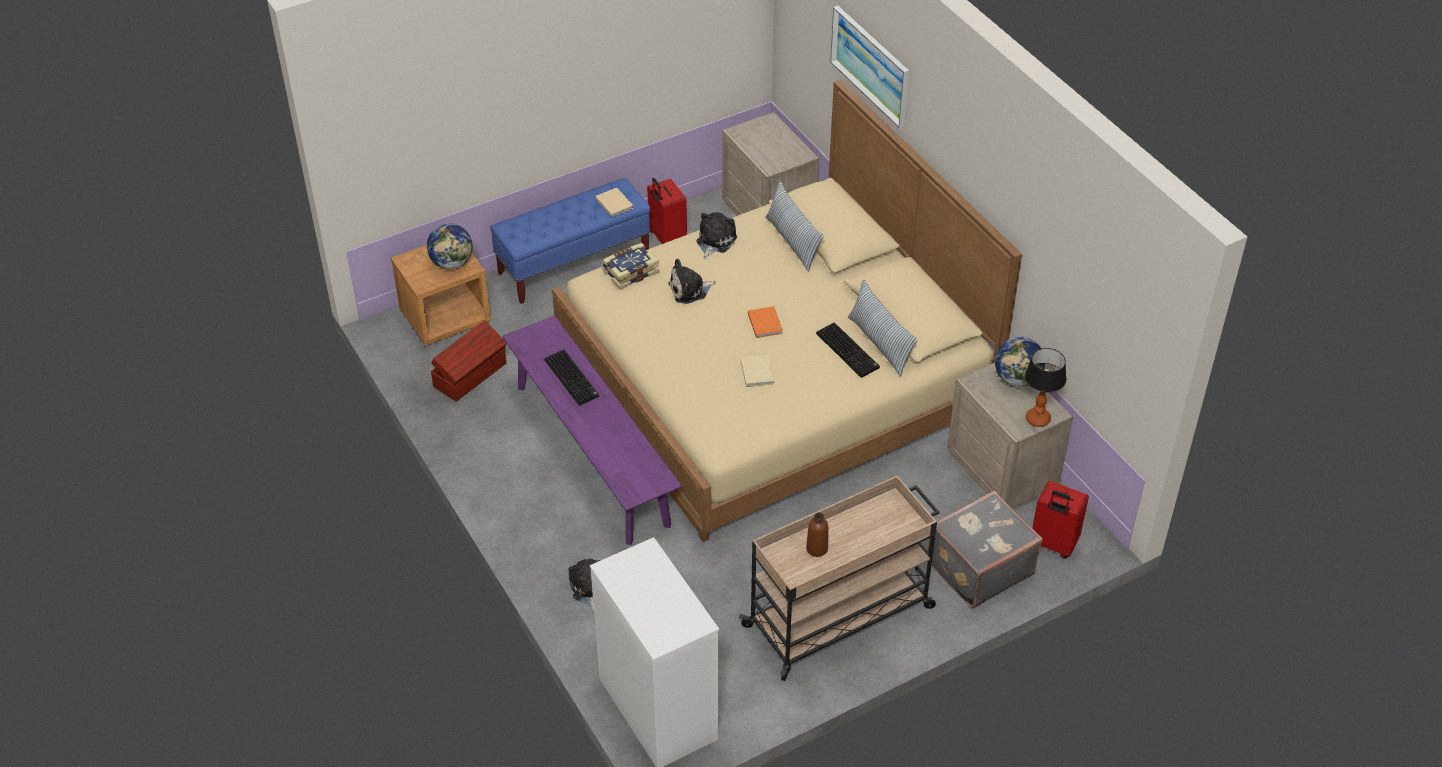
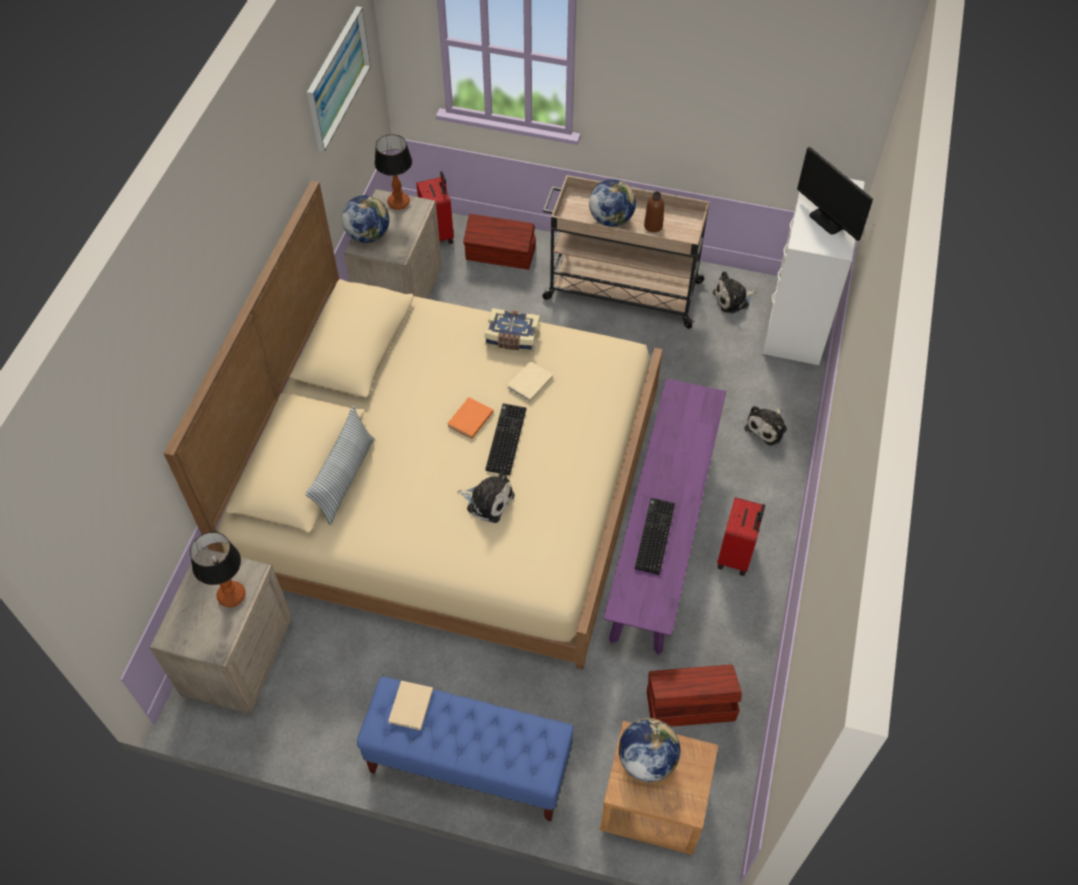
camera: 135 degrees left, 10 degrees up
(630, 272) = (514, 565): book -> book (512, 338)
(646, 589) = (828, 220): none -> monitor
(666, 238) = (352, 719): red suitcase -> red suitcase (736, 555)
(714, 241) = (404, 537): plush toy -> plush toy (733, 299)
(765, 153) = (232, 595): none -> table lamp
(849, 351) = (441, 347): keyboard -> keyboard (505, 438)
(858, 528) = (611, 219): none -> globe
(870, 65) = (172, 366): picture -> picture (337, 78)
(880, 344) = (412, 336): pillow -> none
(978, 567) = (501, 255): grey suitcase -> brown storage box

